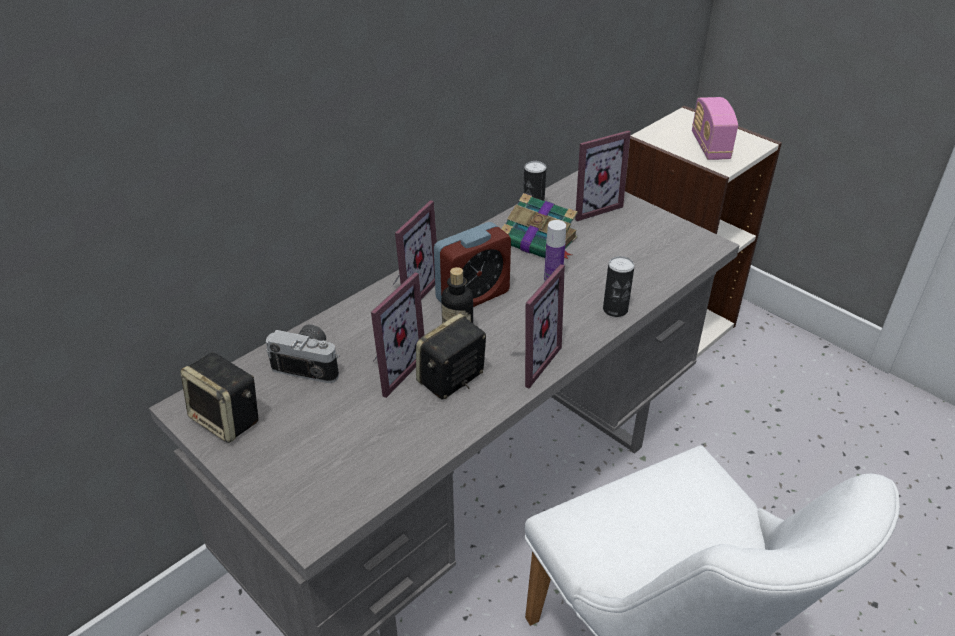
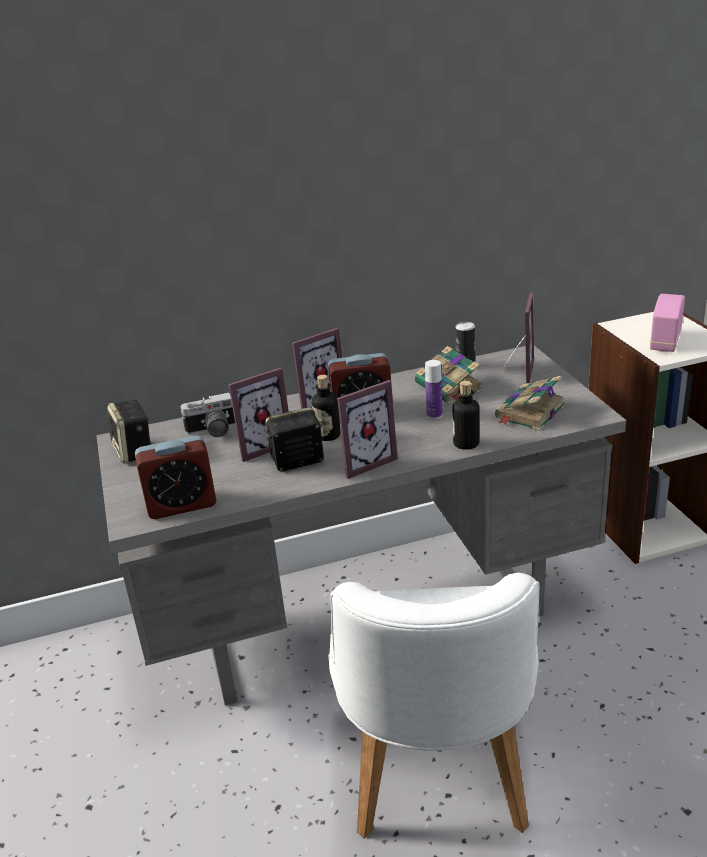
camera: 30 degrees right, 10 degrees down
(311, 363) = (213, 431): camera -> camera turned 120 degrees clockwise
(359, 483) = (181, 505): none -> alarm clock
(591, 206) = (517, 371): picture frame -> picture frame turned 75 degrees counterclockwise
(615, 309) = (466, 443): can -> bottle
(645, 256) = (529, 413): none -> book

